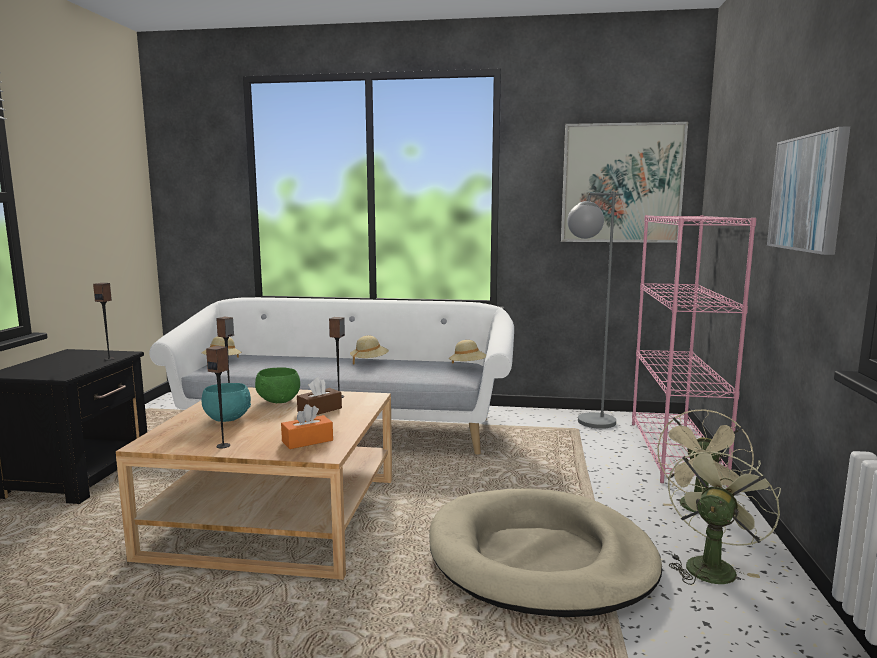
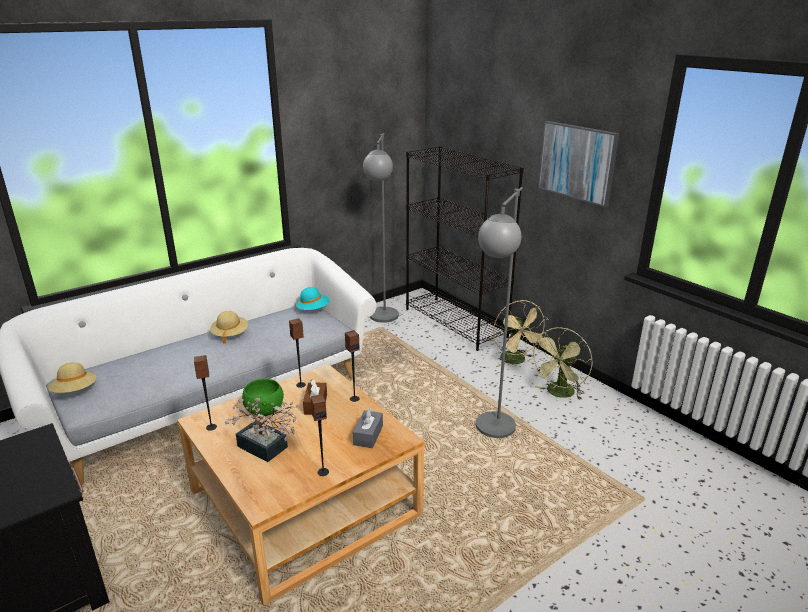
camera: 45 degrees left, 15 degrees up
(109, 359) = (44, 449): speaker -> speaker (354, 398)
(227, 419) = (266, 449): turquoise bowl -> potted plant
(307, 441) = (368, 435): orange tissue box -> grey tissue box
(468, 366) = (313, 309): beige hat -> turquoise hat
(540, 558) = (491, 434): beige dog bed -> grey floor lamp
(621, 183) = (374, 121): picture -> none
(675, 452) = (456, 323): pink bookcase -> black bookcase
(711, 565) = (559, 394): green fan -> green fan turned 135 degrees counterclockwise

